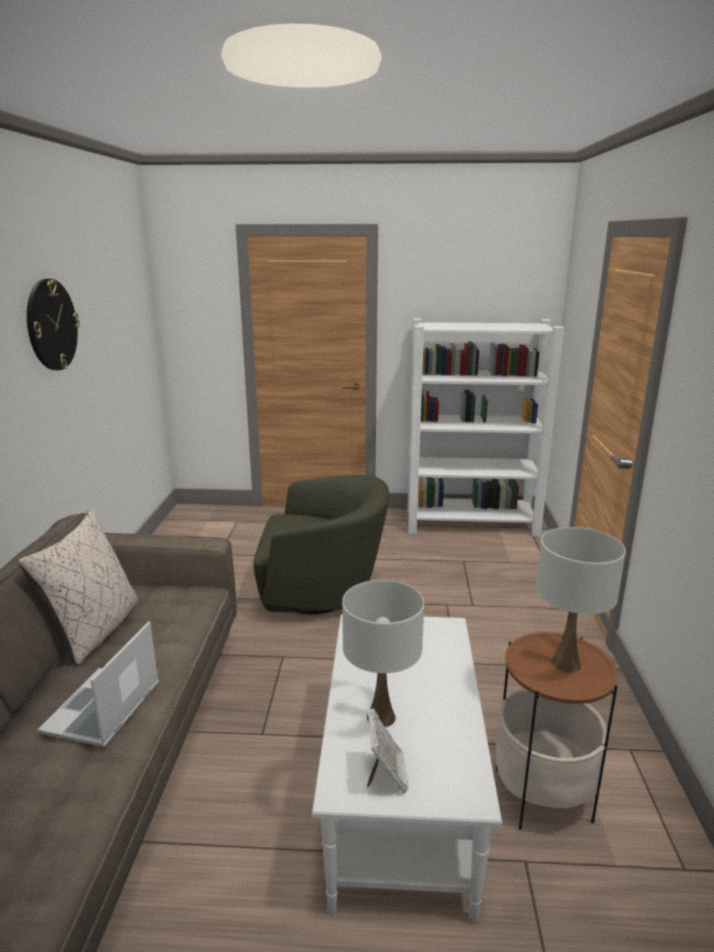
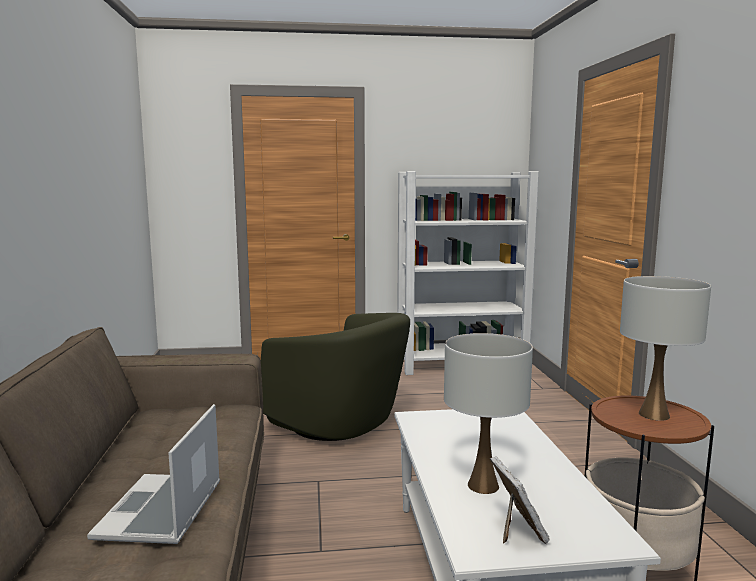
camera: 10 degrees left, 10 degrees down
(51, 325) = (64, 140): wall clock -> none
(95, 631) = (124, 447): beige pillow -> none
(321, 592) = (338, 425): green armchair -> green armchair turned 45 degrees clockwise

